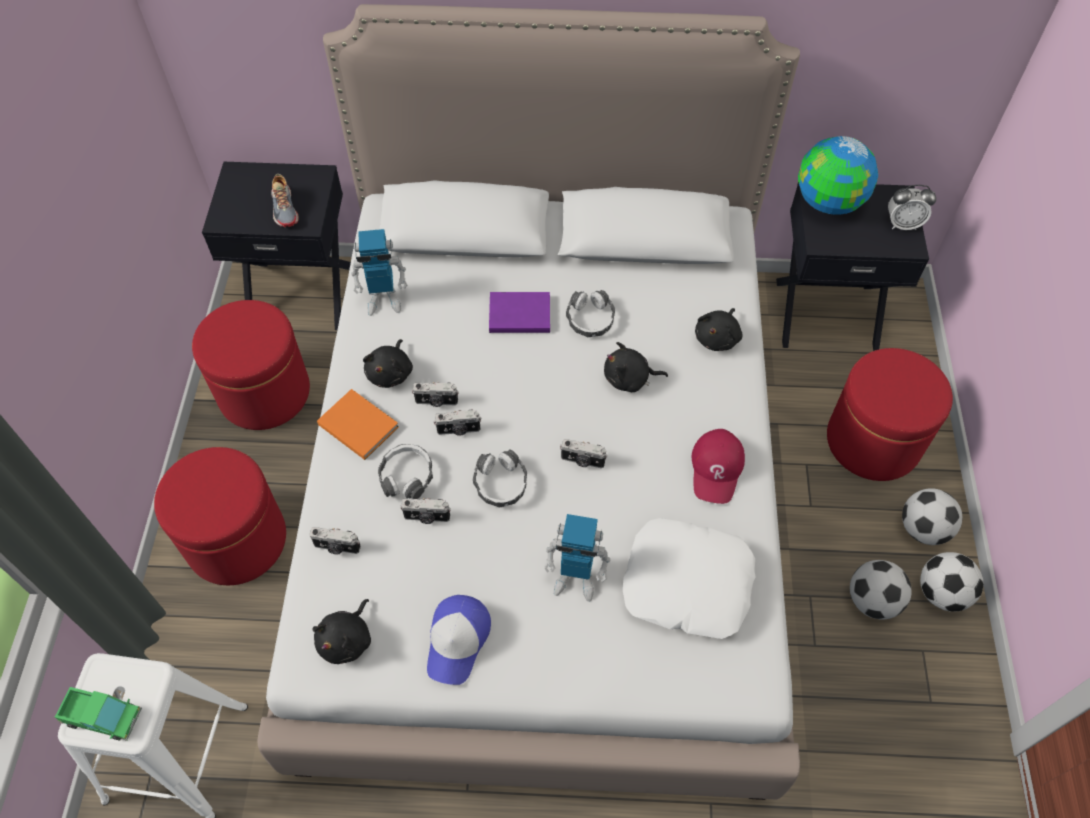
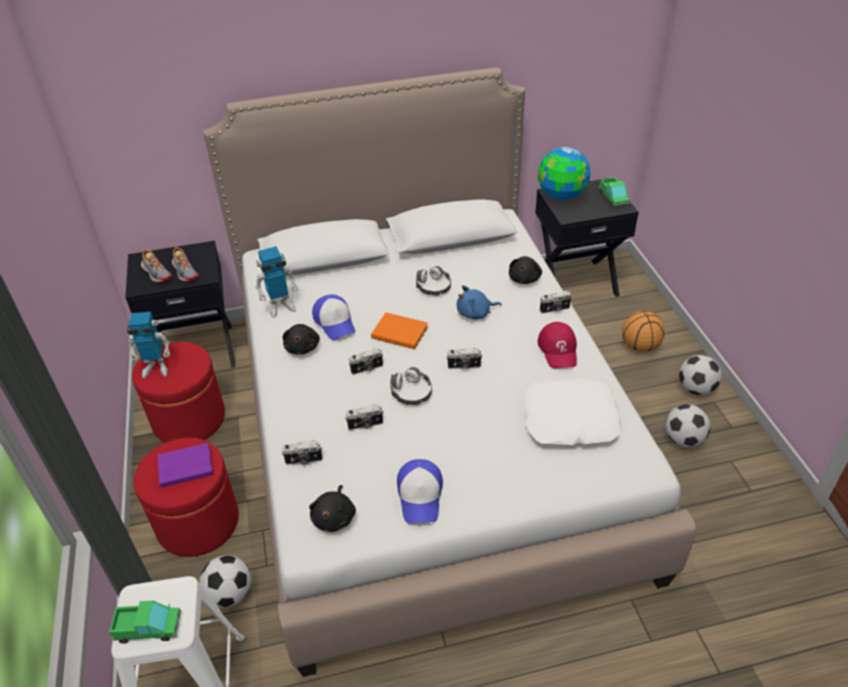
camera: 15 degrees left, 15 degrees down
(250, 201) = (157, 272): none -> shoe
(358, 424) = (290, 382): orange book -> orange book (399, 332)
(406, 476) = (340, 404): headphones -> none
(436, 402) = (344, 356): camera -> camera (555, 309)
(443, 344) = (335, 322): none -> cap
(518, 313) = (381, 294): purple book -> purple book (184, 466)
(575, 579) = (490, 436): toy robot -> toy robot (156, 368)
(629, 379) = (475, 313): black plush toy -> blue plush toy
(873, 441) = (639, 346): red ottoman -> basketball
(903, 224) = (613, 197): alarm clock -> toy truck
(941, 593) = (726, 423): football -> football (230, 594)

